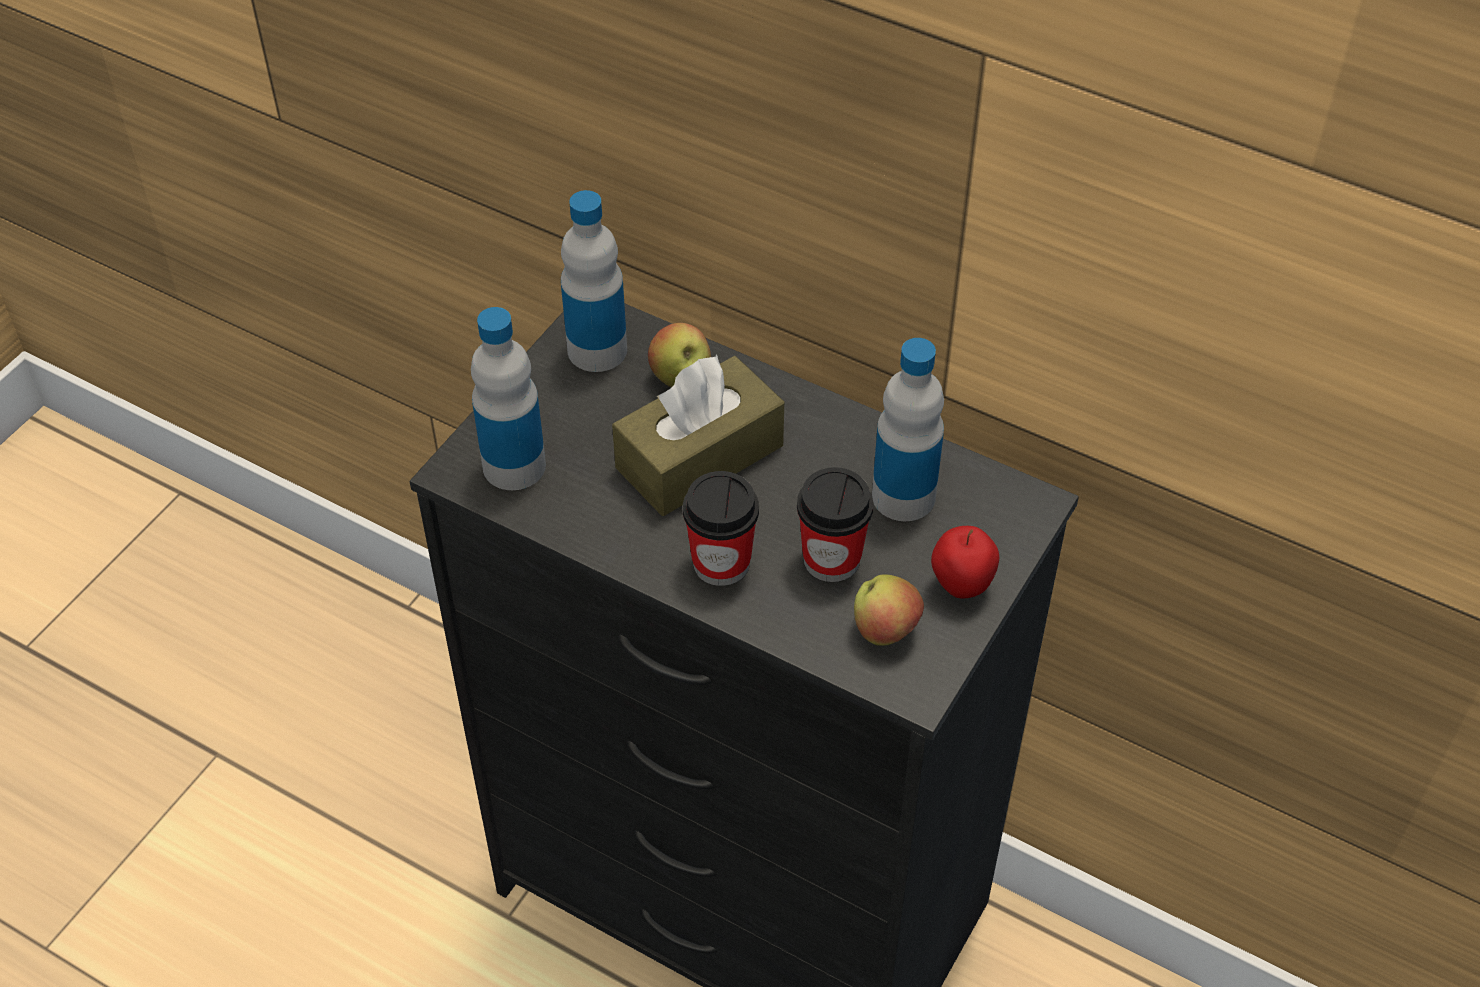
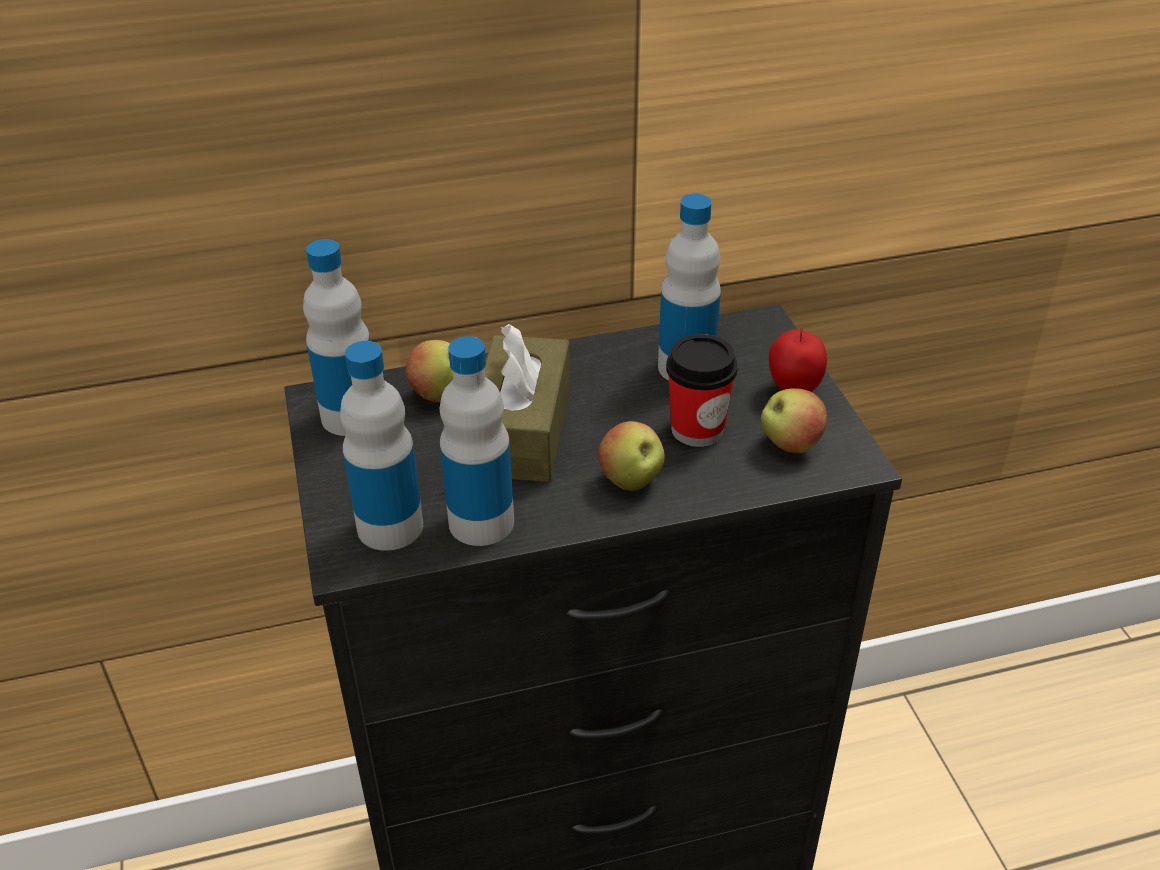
camera: 45 degrees left, 10 degrees down
(576, 511) = (481, 522): none -> bottle
(721, 563) = (631, 481): cup -> apple

